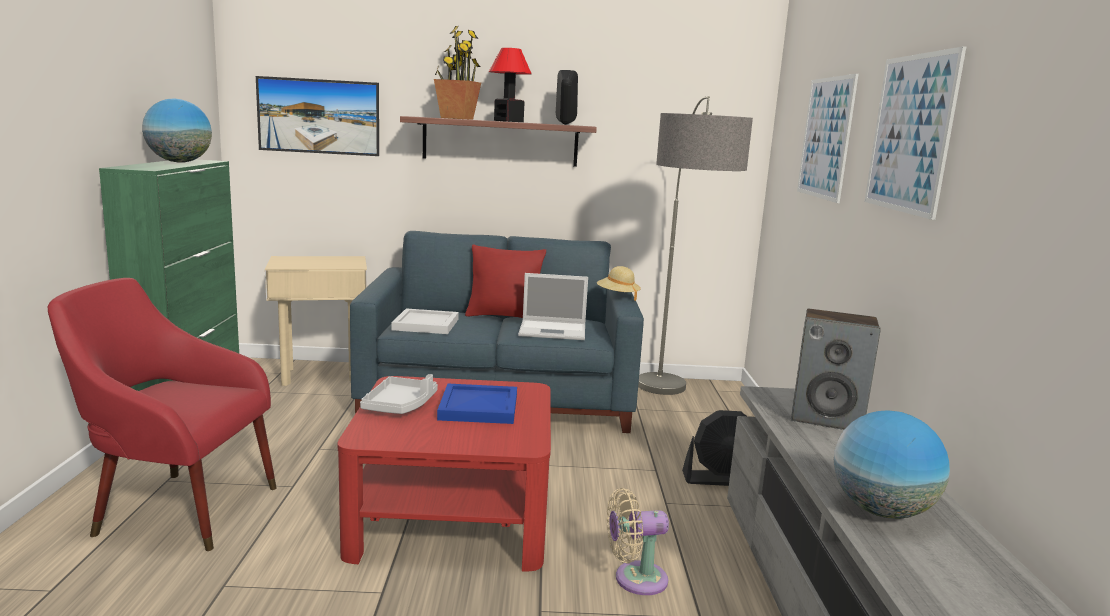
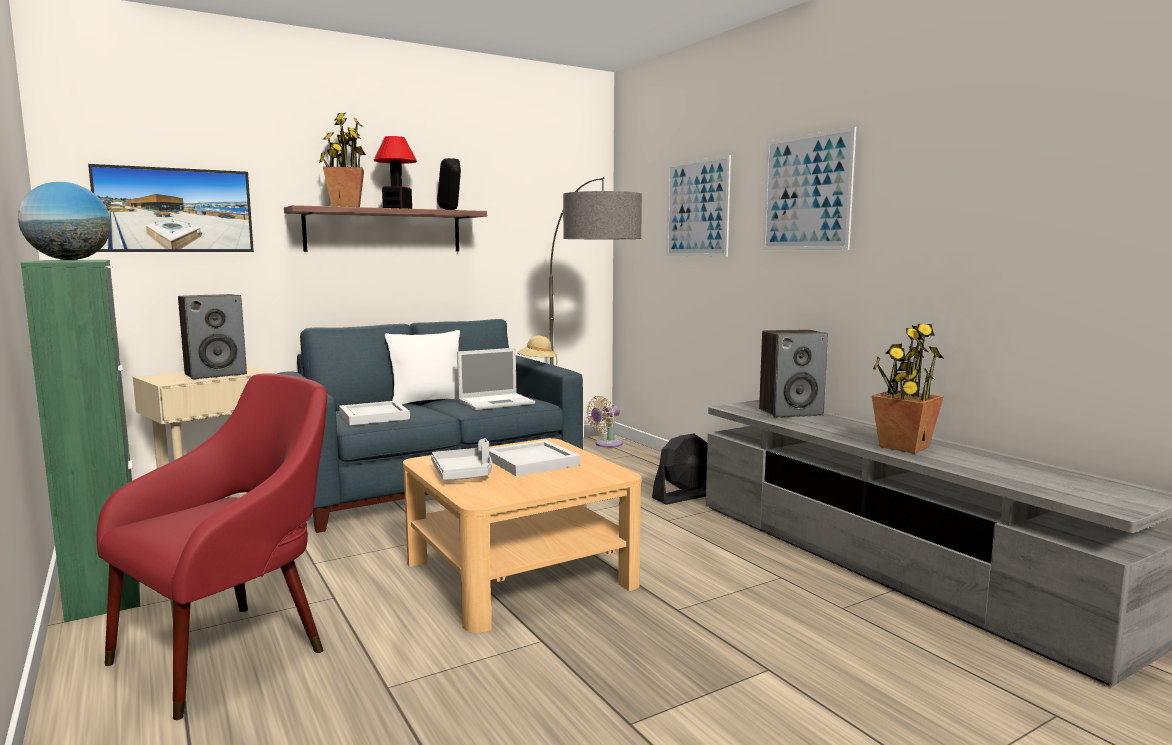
camera: 30 degrees left, 5 degrees down
(178, 508) = (231, 650): red armchair -> red armchair turned 150 degrees clockwise
(324, 263) = (216, 374): none -> speaker
(454, 514) = (520, 572): red coffee table -> beige coffee table
(480, 407) = (532, 461): blue tray -> white tray
(504, 316) = (428, 401): red pillow -> white pillow
(635, 579) = (712, 570): beige fan -> beige fan (606, 444)
(881, 511) = (903, 447): globe -> potted plant

